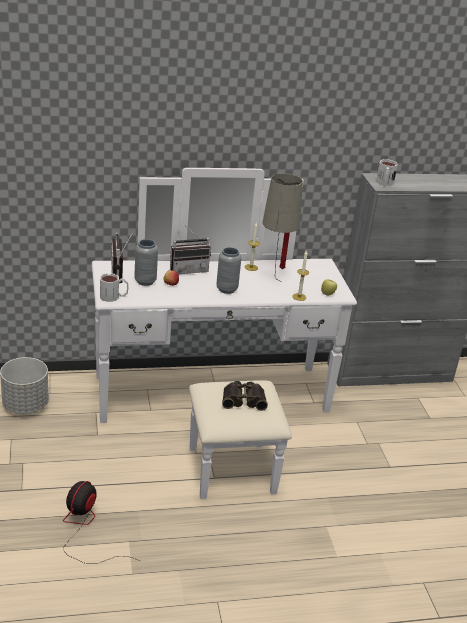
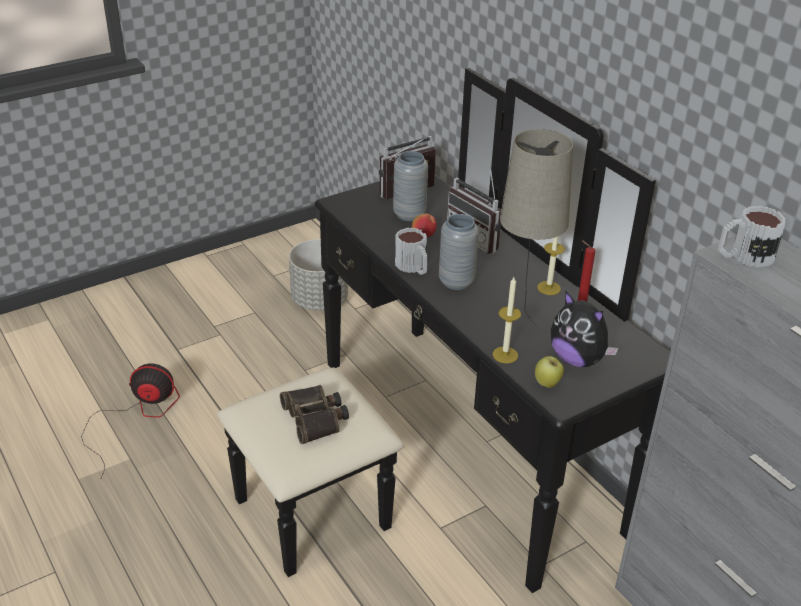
camera: 70 degrees right, 5 degrees up
(113, 296) = (347, 204): mug -> mug (413, 267)
(217, 409) = (434, 459): white dresser -> black dresser
(313, 280) = (577, 359): none -> plush toy

